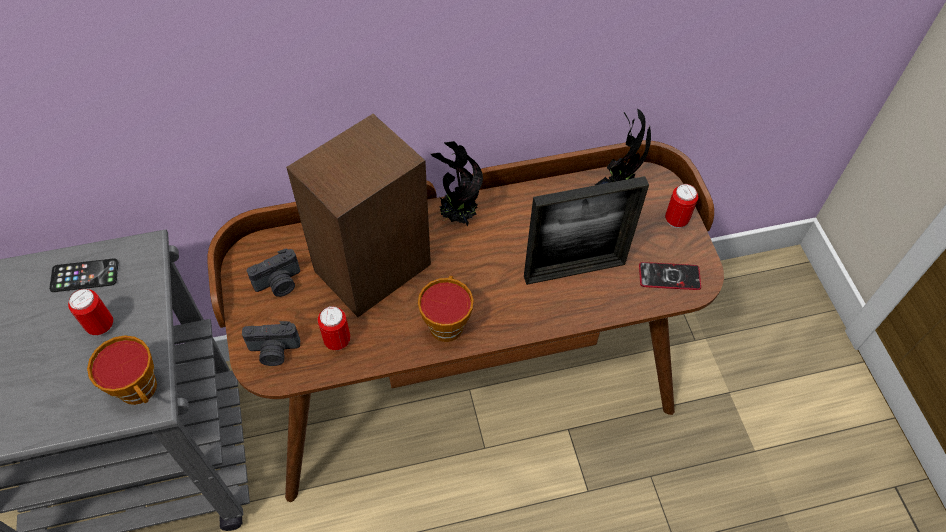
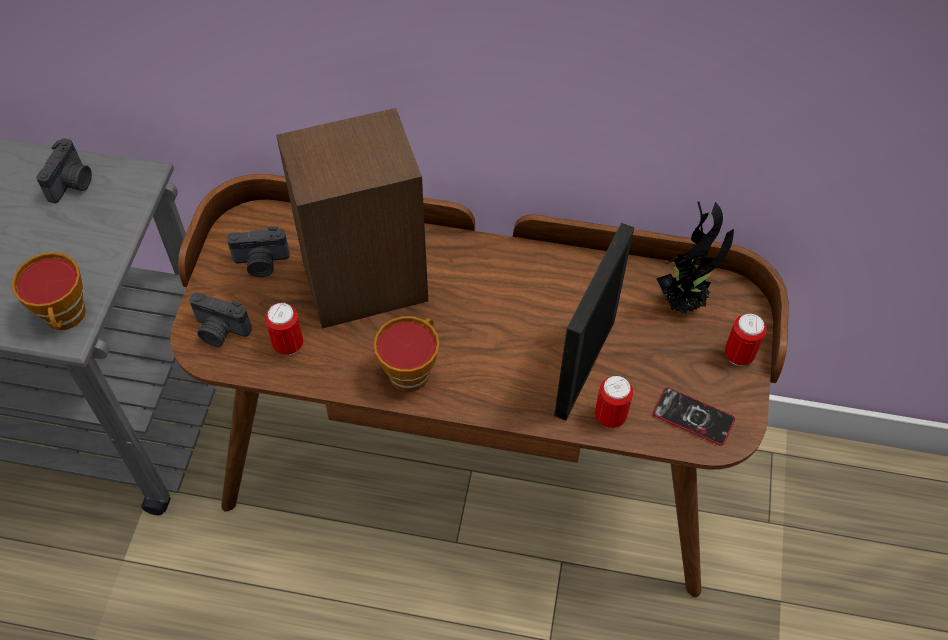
camera: 25 degrees right, 0 degrees up
(84, 276) = (72, 183): phone -> camera
(101, 325) = (62, 239): can -> can (610, 416)
(456, 216) = (484, 259): potted plant -> none
(574, 270) = (585, 367): picture frame -> picture frame turned 105 degrees clockwise

